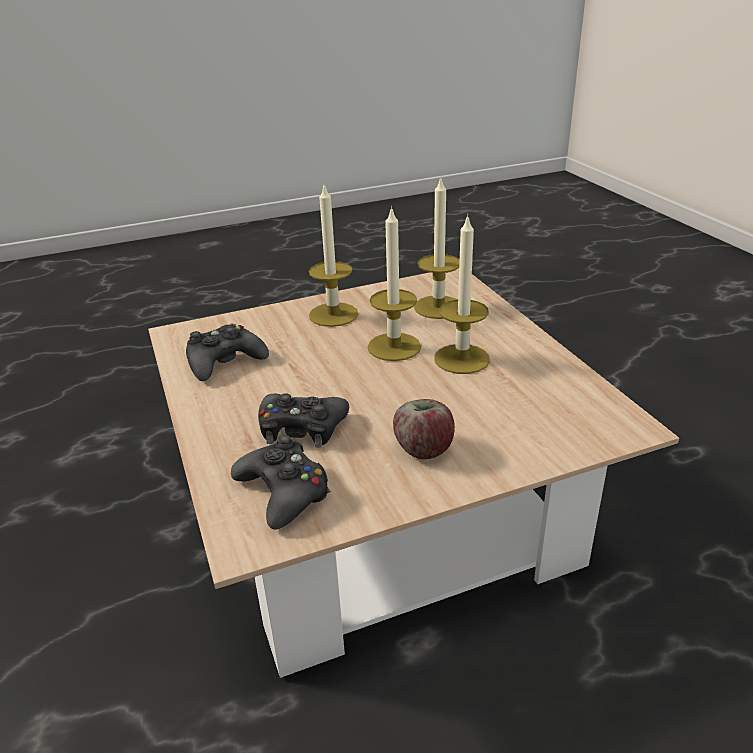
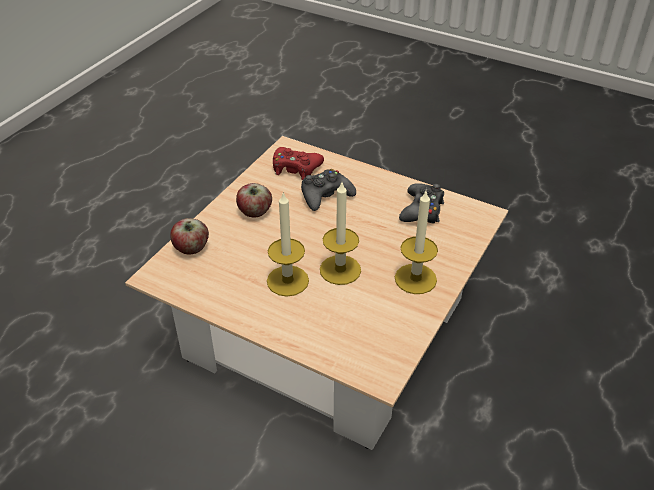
camera: 140 degrees right, 10 degrees up
(284, 492) = (296, 168): black game controller -> red game controller
(438, 307) = (352, 326): candle -> none
(557, 439) = (191, 249): none -> apple

